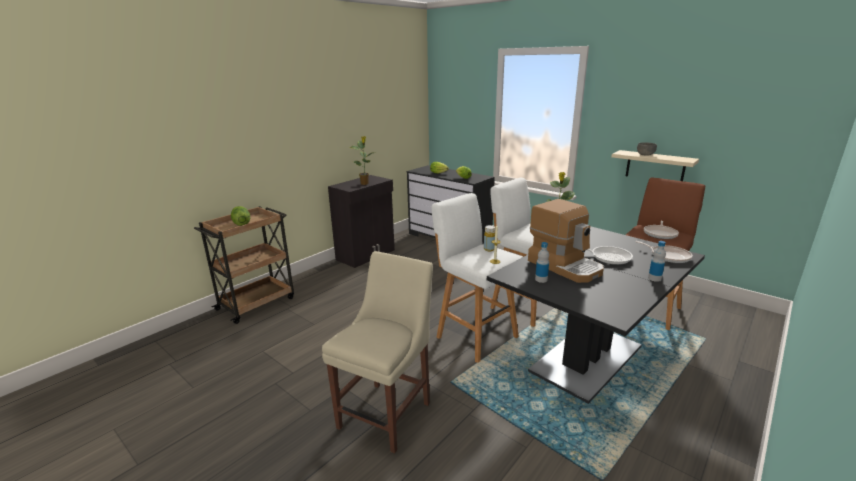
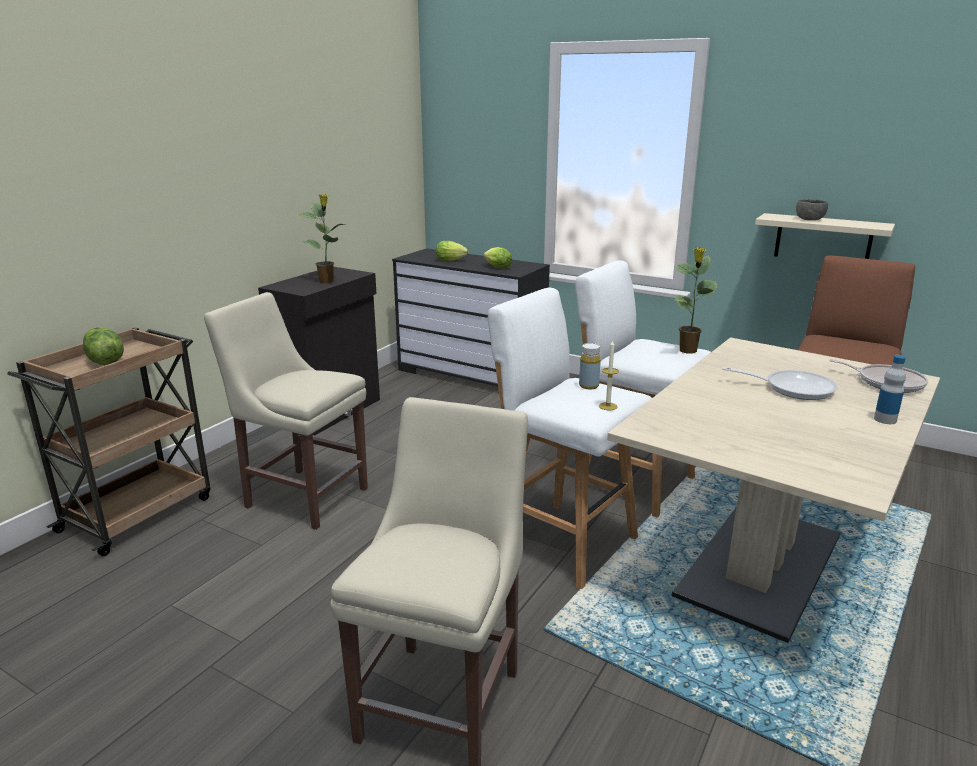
camera: 10 degrees left, 0 degrees up
(340, 300) = (302, 496): none -> beige chair
(541, 279) = (704, 433): bottle -> none
(565, 266) = (733, 407): coffee machine -> none
(586, 359) = (760, 566): black dining table -> beige dining table
(660, 234) = (853, 347): frying pan -> none

